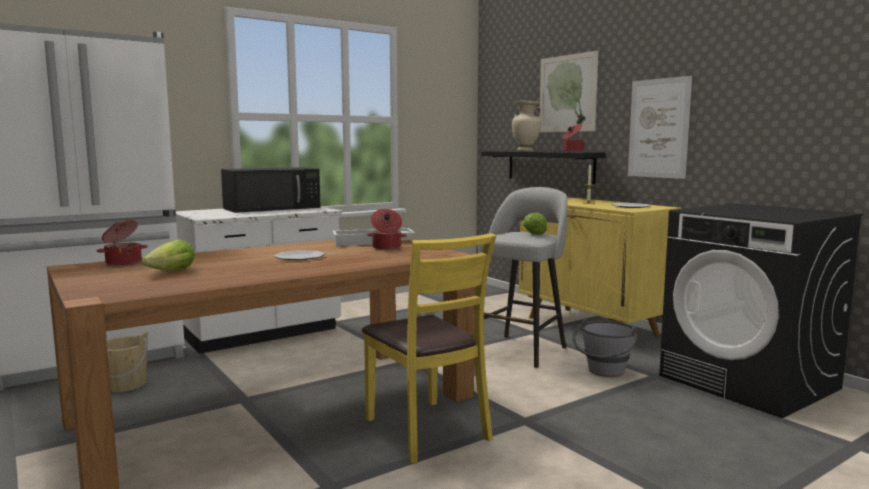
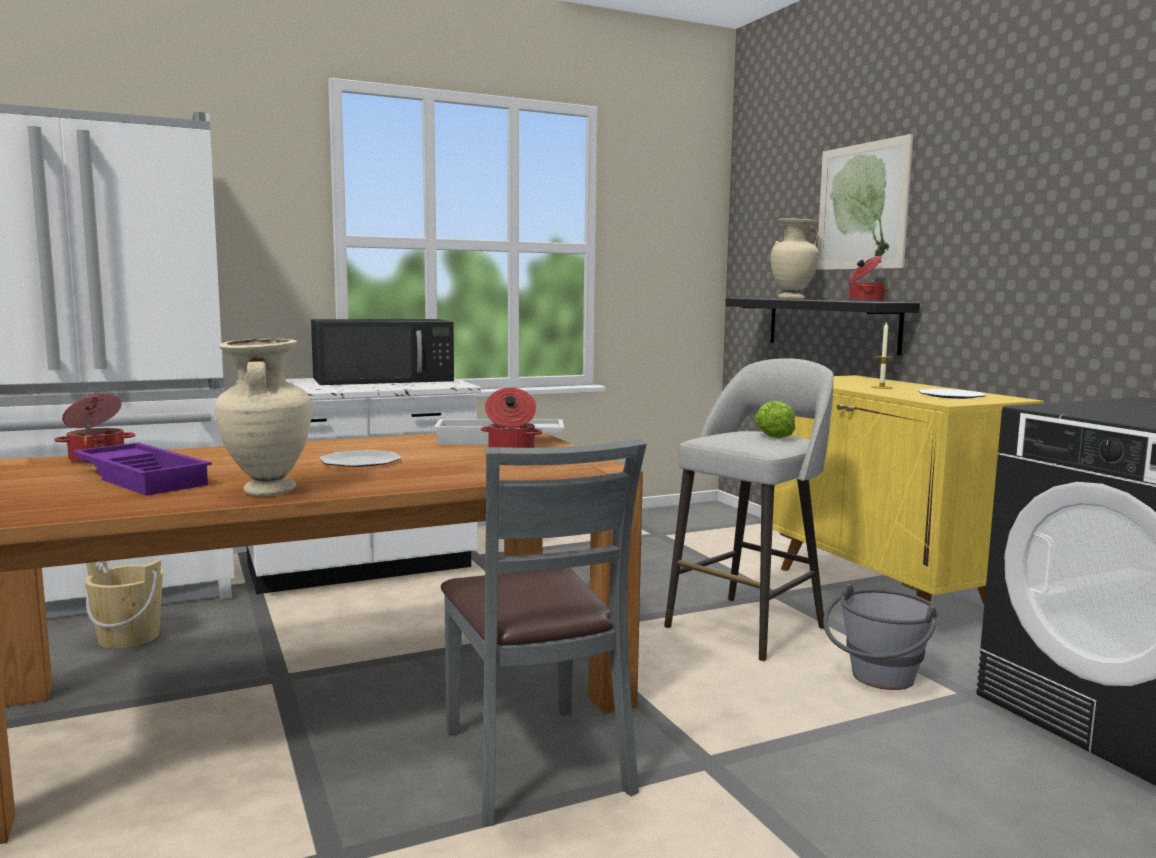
camera: 10 degrees right, 0 degrees up
(171, 271) = (144, 478): lettuce -> purple tray
(261, 275) = (267, 491): none -> beige vase
(426, 430) = (534, 763): yellow chair -> grey chair
(658, 128) = (1008, 263): picture -> none

